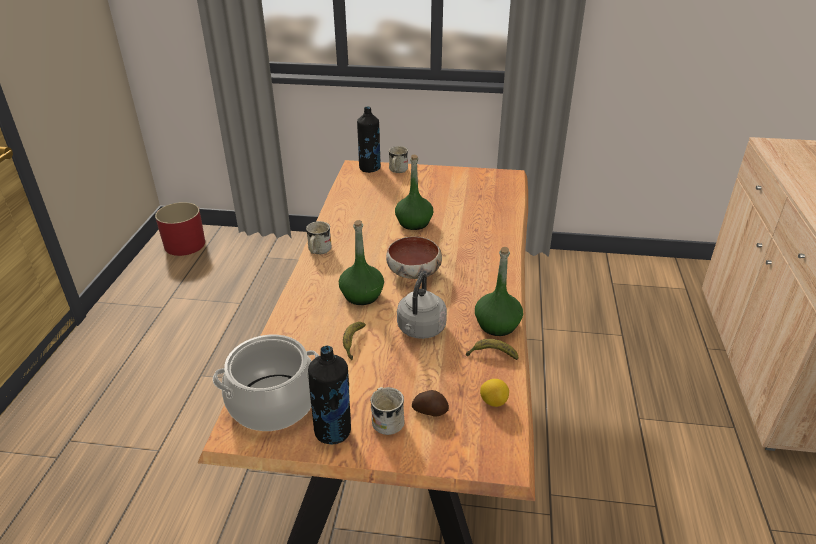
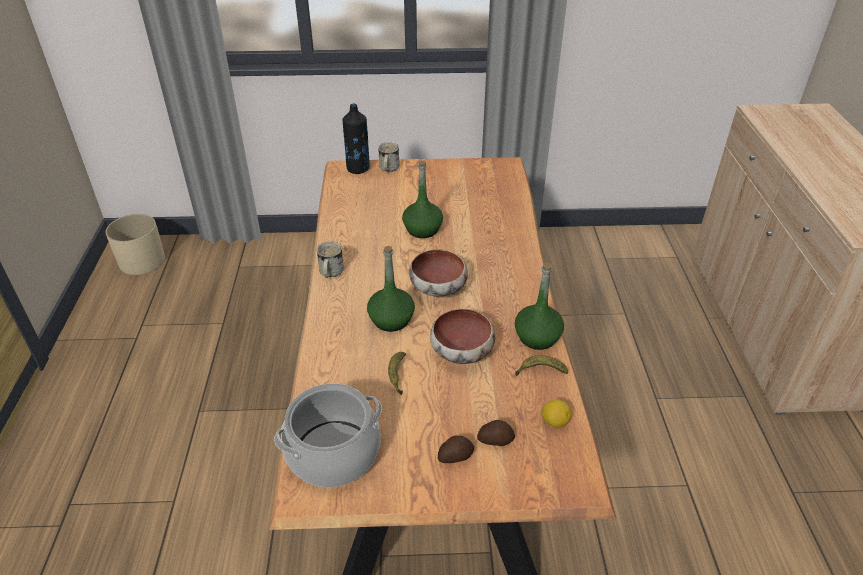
camera: 10 degrees left, 5 degrees up
(185, 244) = (142, 261): red planter -> beige planter
(333, 431) = (405, 476): black bottle -> none
(386, 420) = (455, 456): white mug -> potato
(420, 330) = (462, 352): grey kettle -> bowl

